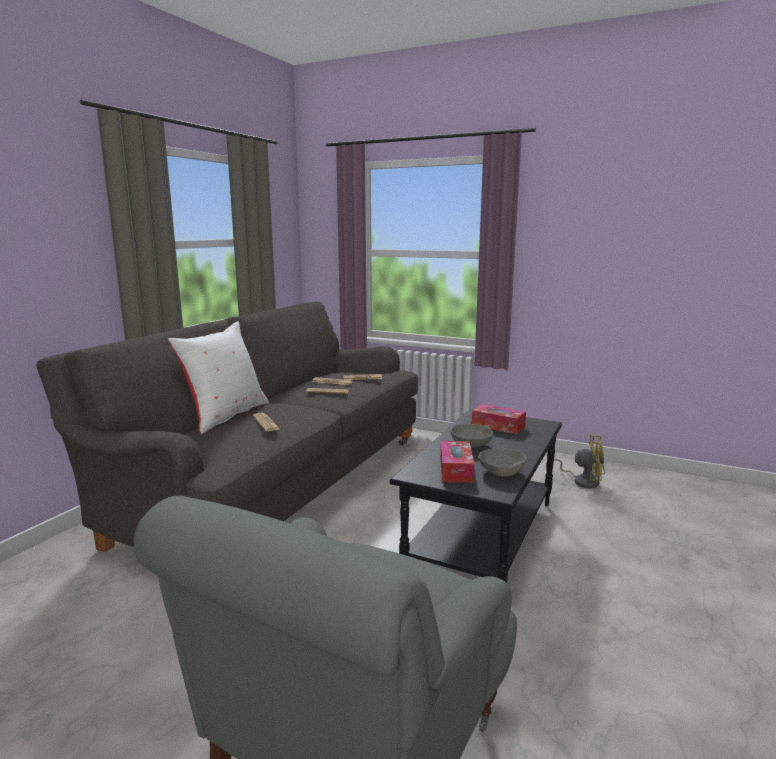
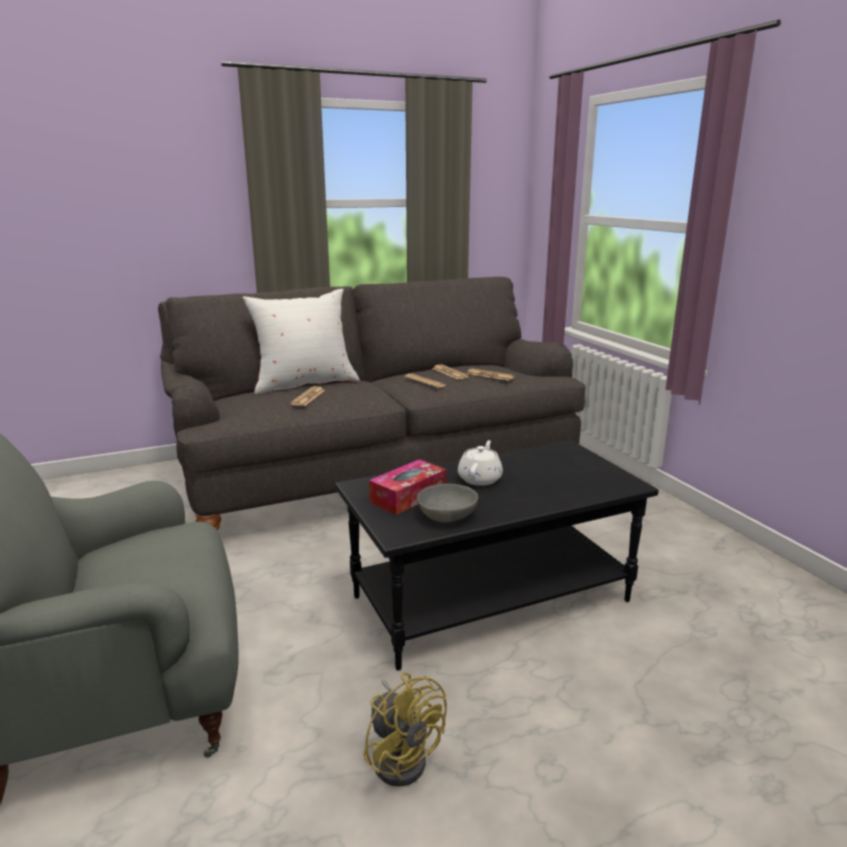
camera: 40 degrees right, 5 degrees up
(471, 445) = (480, 478): grey bowl -> white teapot
(498, 426) = (560, 468): tissue box -> none
(582, 481) = (733, 593): yellow fan -> yellow fan (402, 755)

